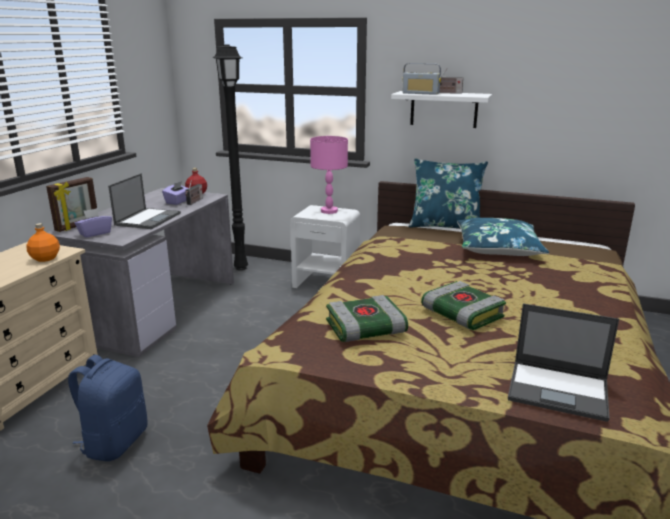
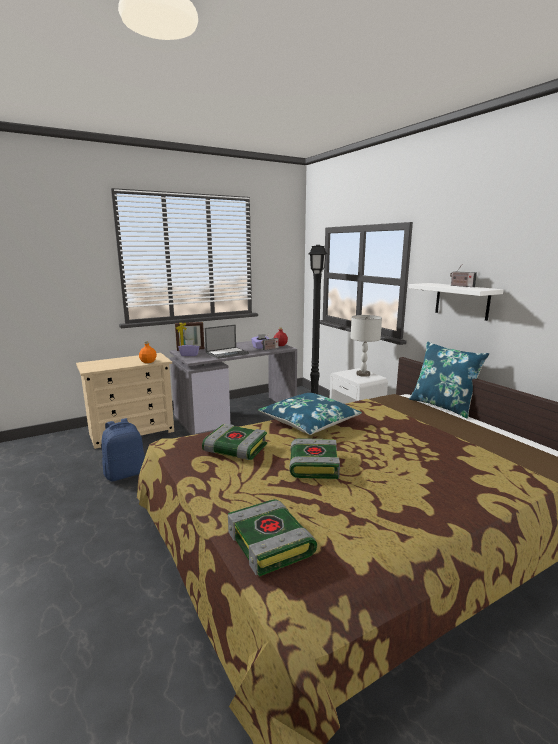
camera: 40 degrees right, 5 degrees down
(329, 211) = (363, 374): pink table lamp -> grey table lamp
(420, 93) = (434, 285): radio -> none
(498, 248) = (448, 432): blue pillow -> blue pillow (309, 422)
(559, 390) = (271, 543): laptop -> book

